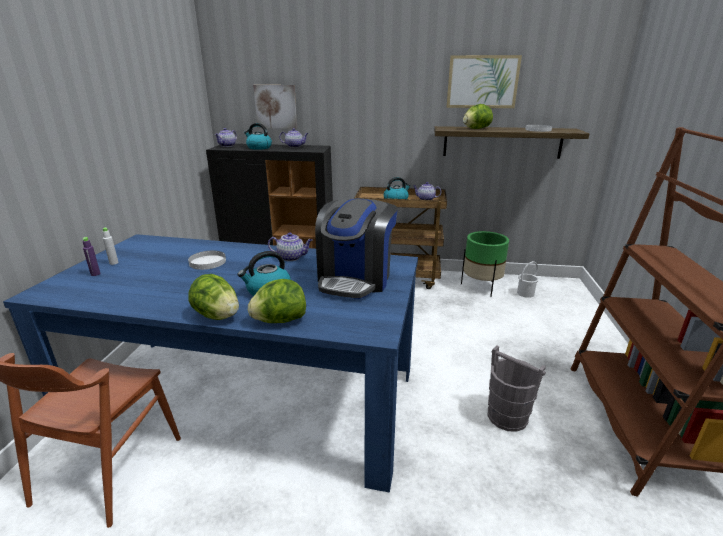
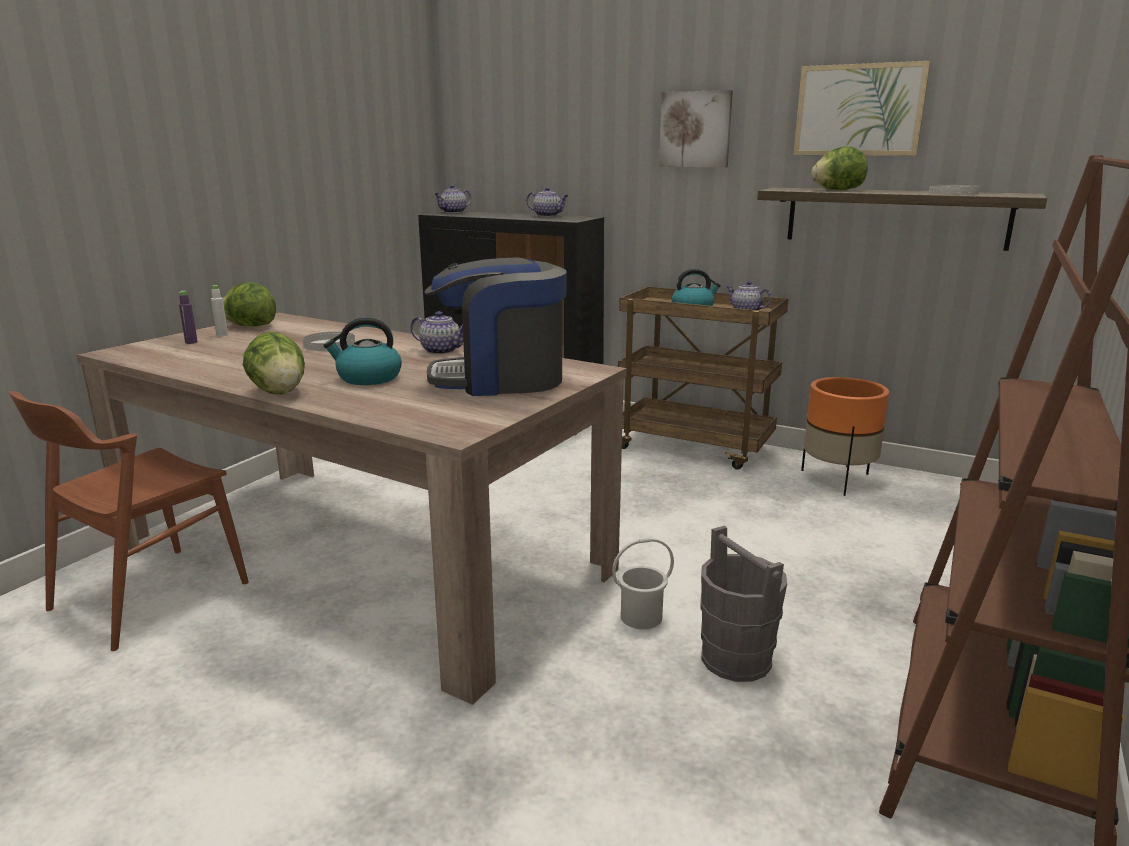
camera: 20 degrees right, 5 degrees down
(249, 398) = (362, 557): blue dining table -> beige dining table
(259, 148) = (493, 215): kettle -> none
(276, 106) = (530, 155): picture -> picture (695, 129)
(280, 321) = (346, 405): lettuce -> lettuce (250, 326)
(355, 279) = (500, 379): coffee machine -> coffee machine turned 45 degrees clockwise
(481, 287) = (837, 479): green planter -> orange planter
(525, 293) = (918, 500): white bucket -> white bucket (642, 617)

